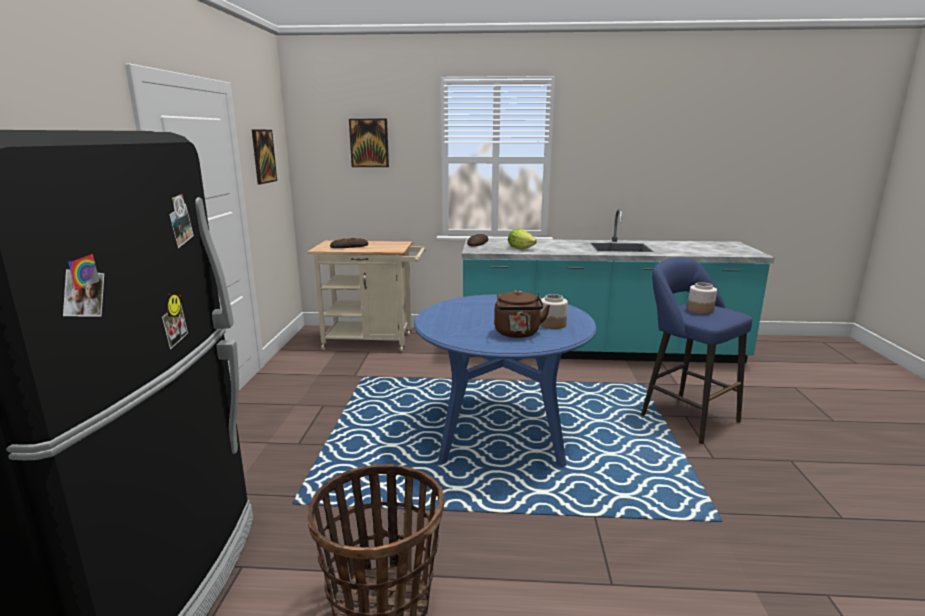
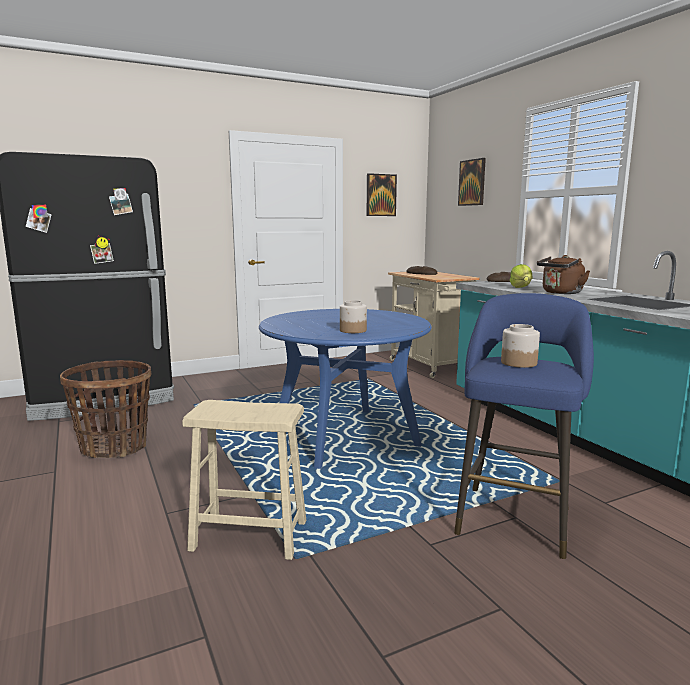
camera: 60 degrees right, 5 degrees down
(517, 334) = (312, 327): brown kettle -> brown kettle (560, 293)
(677, 537) = (249, 535): none -> beige stool

